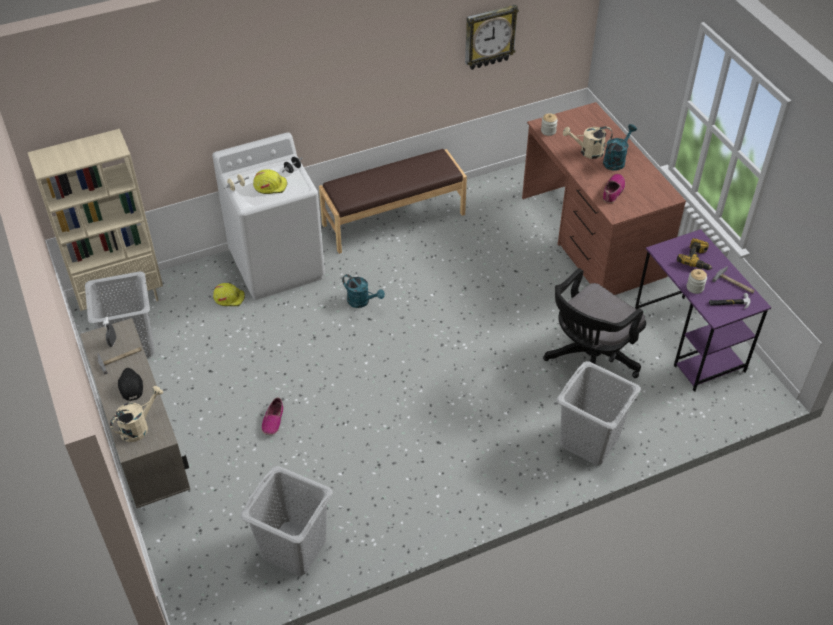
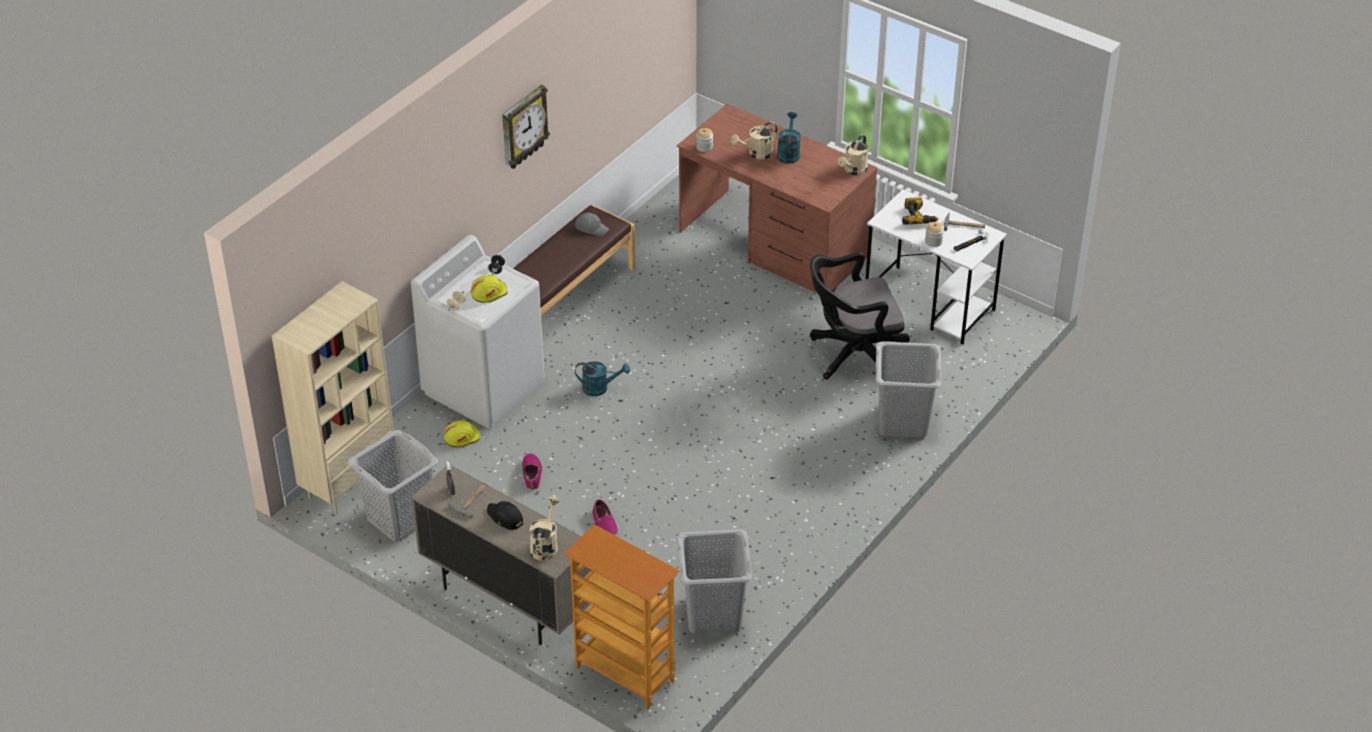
camera: 30 degrees left, 5 degrees down
(179, 568) = (624, 675): none -> bookcase
(428, 167) = (591, 228): none -> grey cap
(489, 37) = (617, 70): wall clock -> wall clock (523, 127)
(588, 360) = (853, 355): black office chair -> black office chair turned 60 degrees clockwise
(613, 191) = (807, 182): shoe -> shoe (532, 474)
(662, 196) = (853, 170): none -> beige watering can
(689, 343) = (930, 305): purple desk -> white desk

